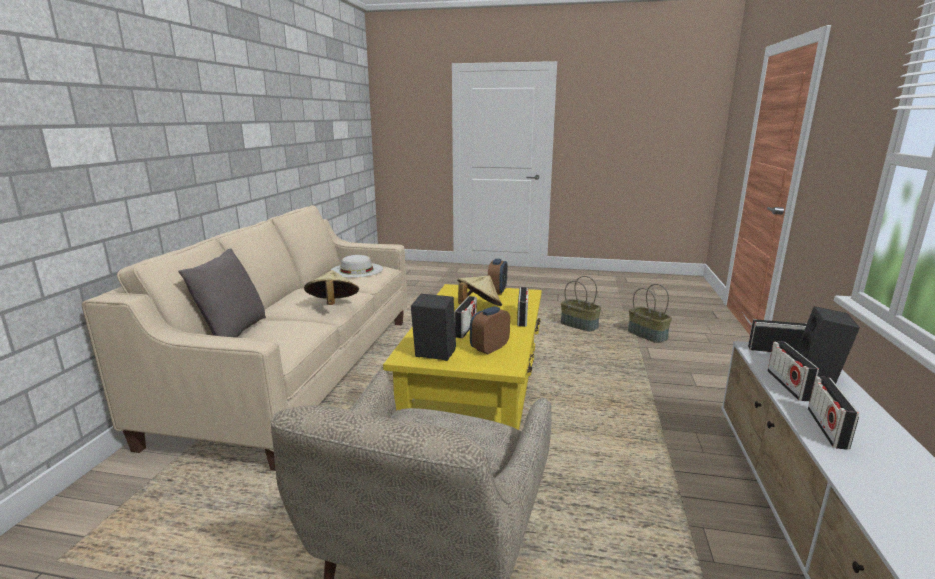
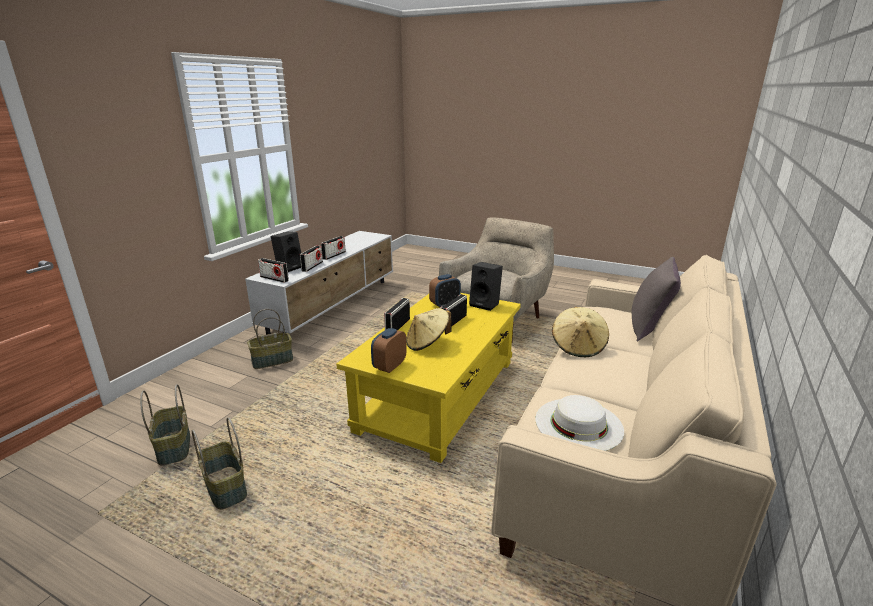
camera: 165 degrees left, 5 degrees up
(703, 404) = (272, 361): none -> basket

